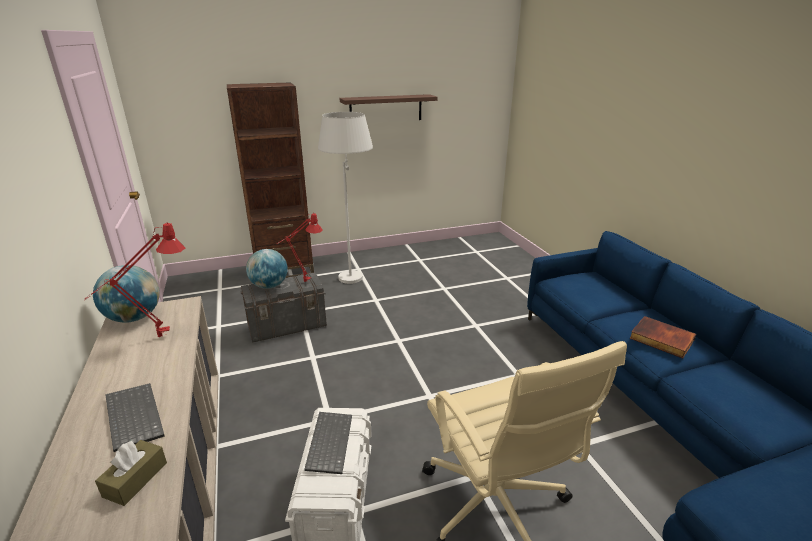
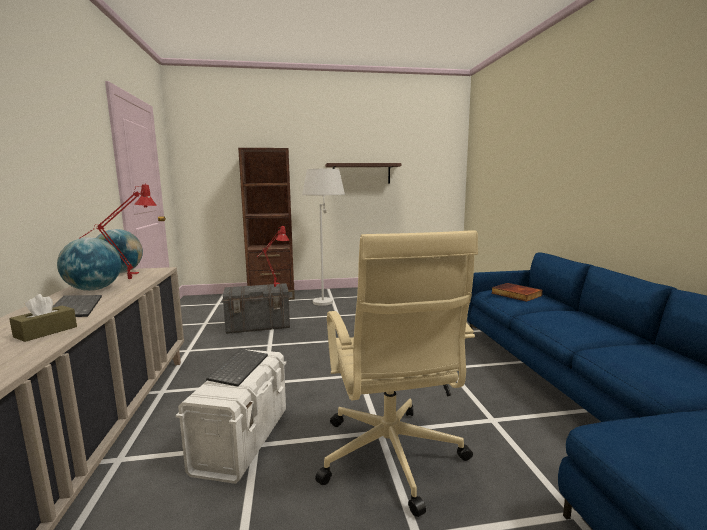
camera: 10 degrees right, 15 degrees down
(269, 286) = (246, 288): globe -> globe (94, 289)
(660, 339) = (579, 325): book -> book (515, 294)

